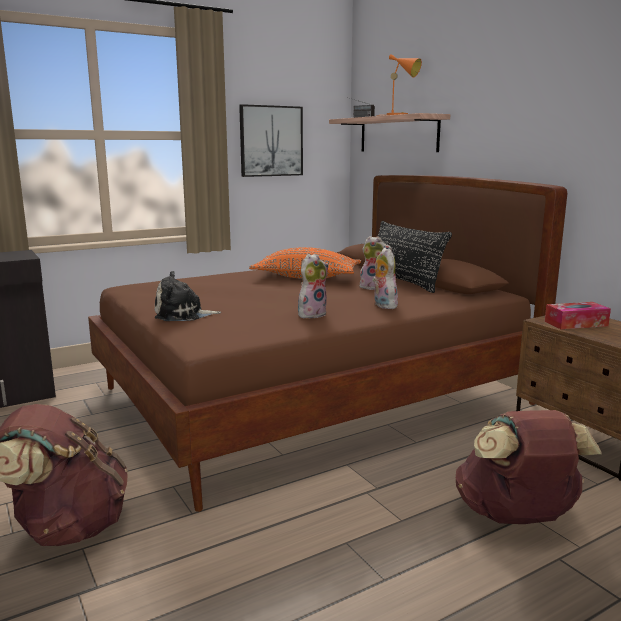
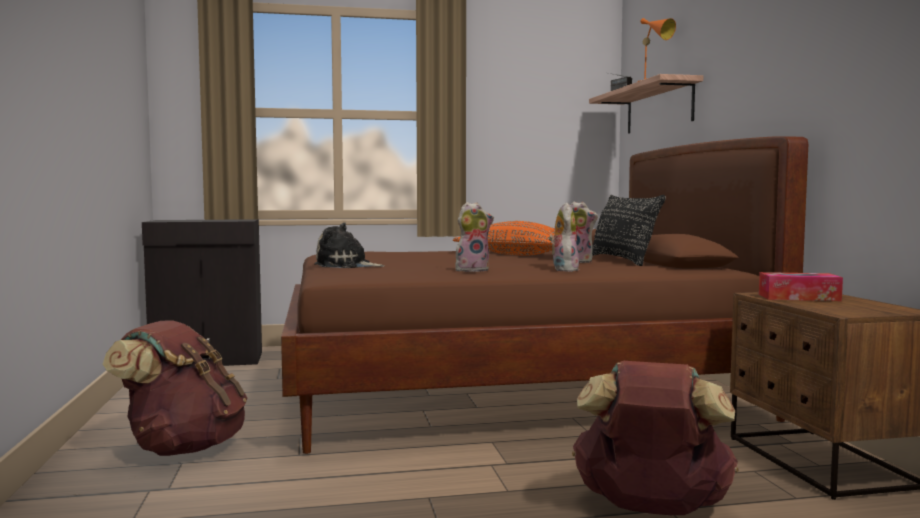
camera: 20 degrees right, 10 degrees down
(271, 141) = (521, 123): picture -> none

